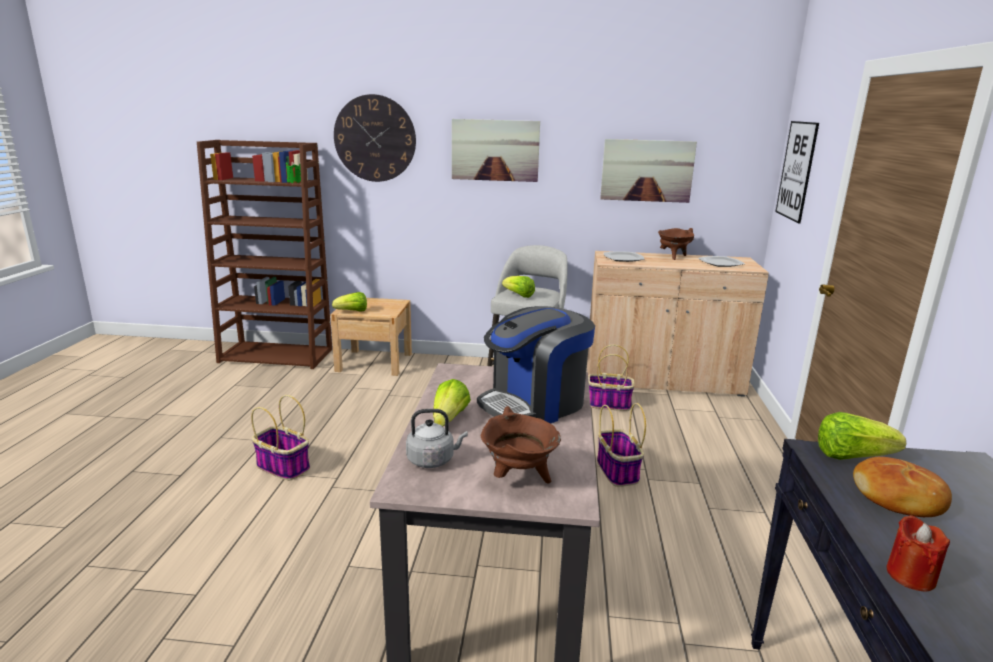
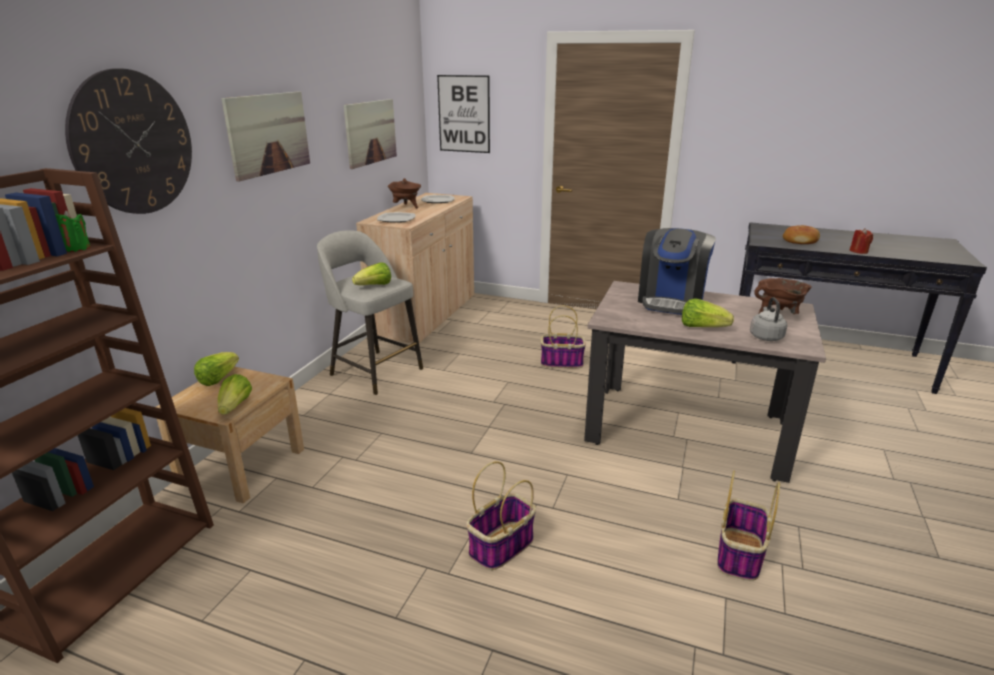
camera: 75 degrees left, 5 degrees up
(534, 403) = (671, 300): coffee machine -> coffee machine turned 45 degrees clockwise
(607, 404) = (455, 345): basket -> basket (740, 555)
(851, 456) = (764, 239): lettuce -> lettuce (218, 379)

